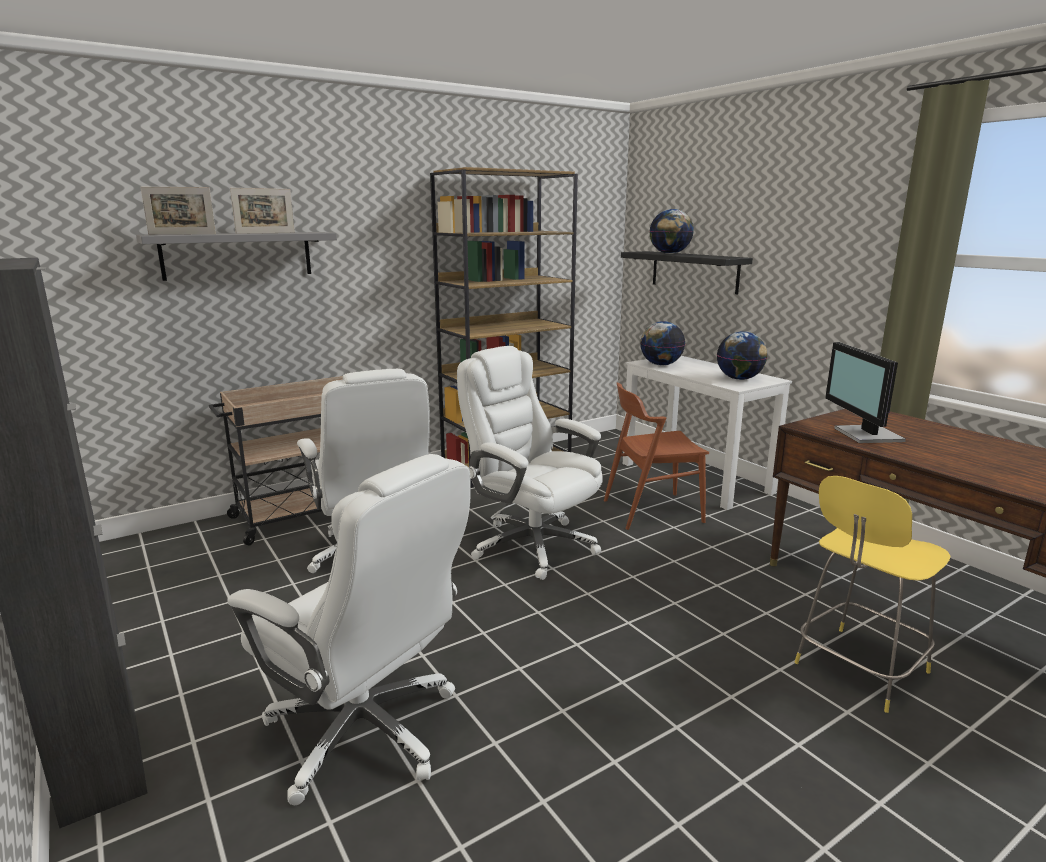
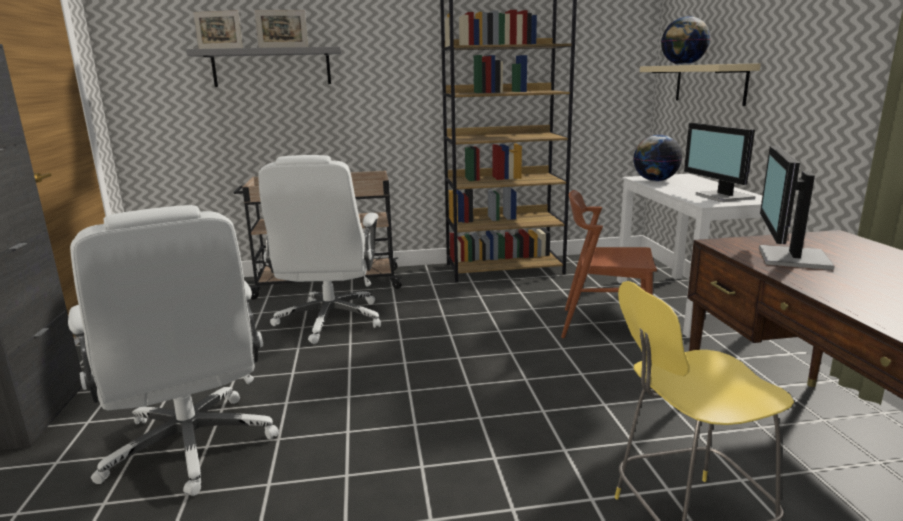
camera: 25 degrees right, 0 degrees up
(531, 545) = (459, 336): white office chair -> none
(694, 271) = (709, 83): black shelf -> beige shelf
(739, 379) = (723, 197): globe -> monitor

